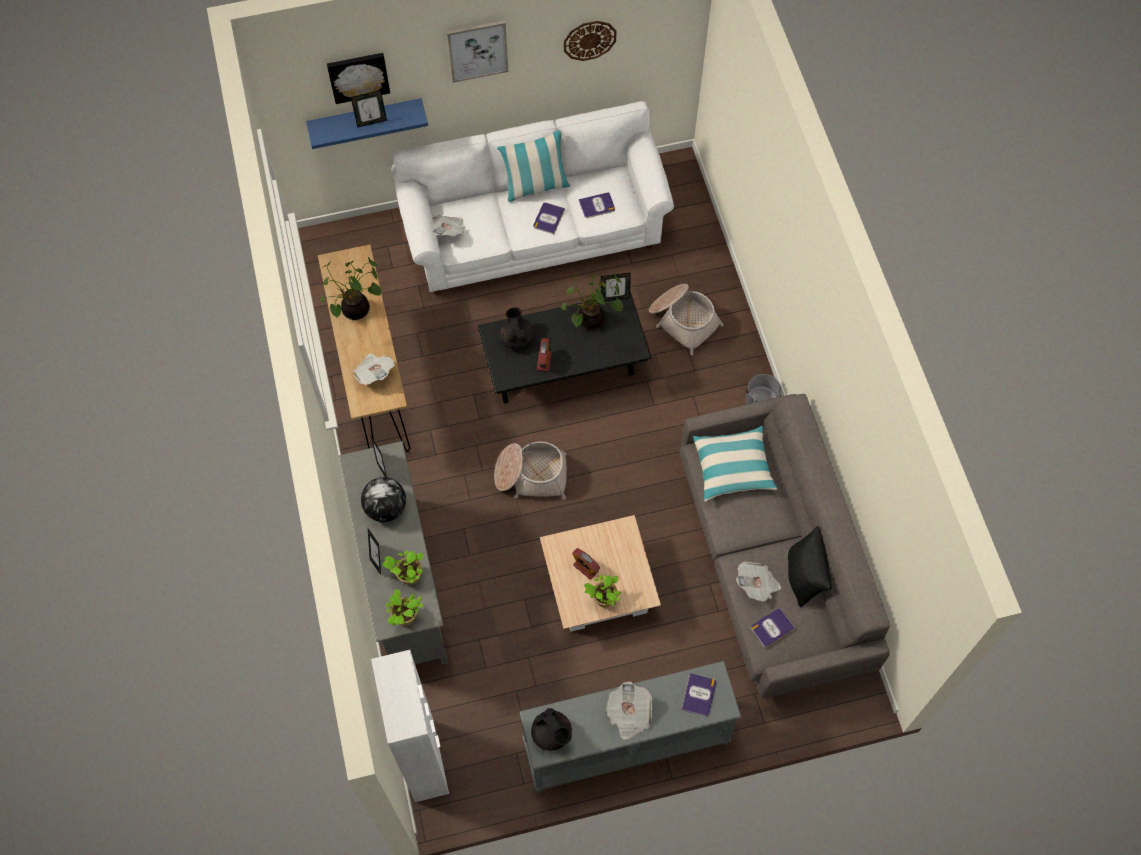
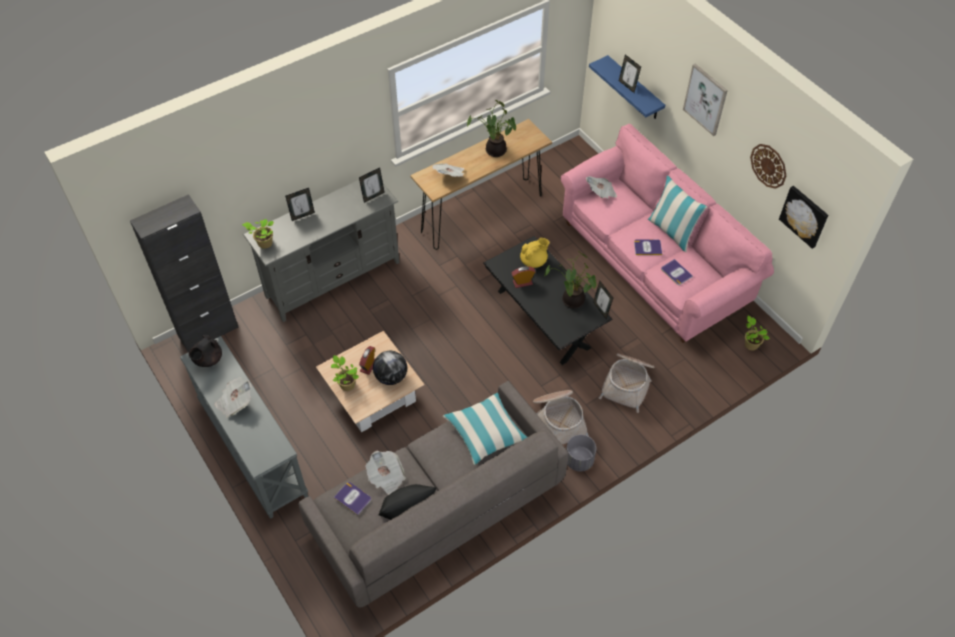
camera: 70 degrees right, 10 degrees down
(358, 76) = (641, 48): picture -> picture (804, 216)
(385, 508) = (342, 208): globe -> globe (391, 377)
(408, 576) = (295, 235): potted plant -> potted plant (750, 344)
(424, 760) = (208, 331): white cabinet -> black cabinet
(517, 338) = (534, 261): black teapot -> yellow teapot
(531, 475) = (446, 325): basket -> basket (558, 420)
(534, 231) = (653, 264): white sofa -> pink sofa
(699, 695) = (263, 444): book -> none

